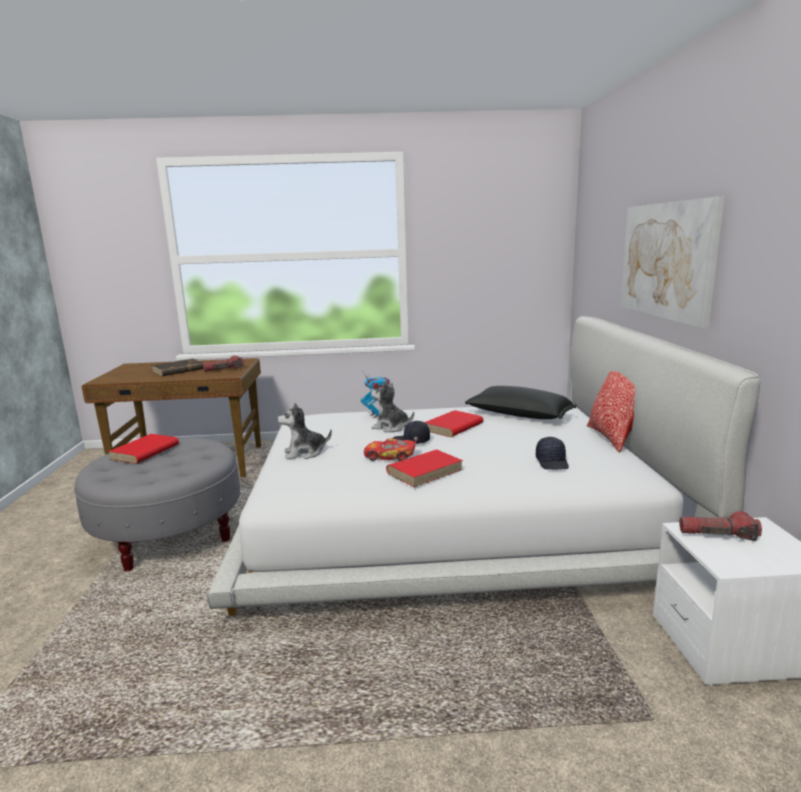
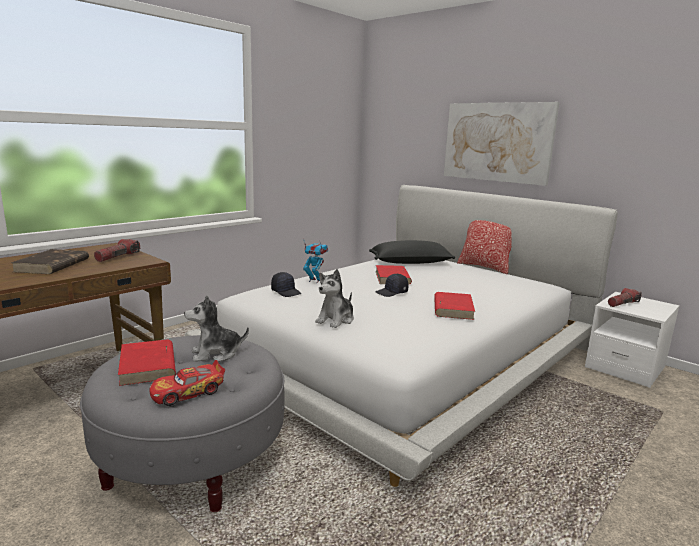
camera: 45 degrees left, 0 degrees up
(390, 456) = (407, 305): toy car -> toy car (188, 392)
(391, 427) = (351, 287): plush toy -> plush toy (216, 354)
(552, 462) = (499, 286): black cap -> black cap (286, 292)

